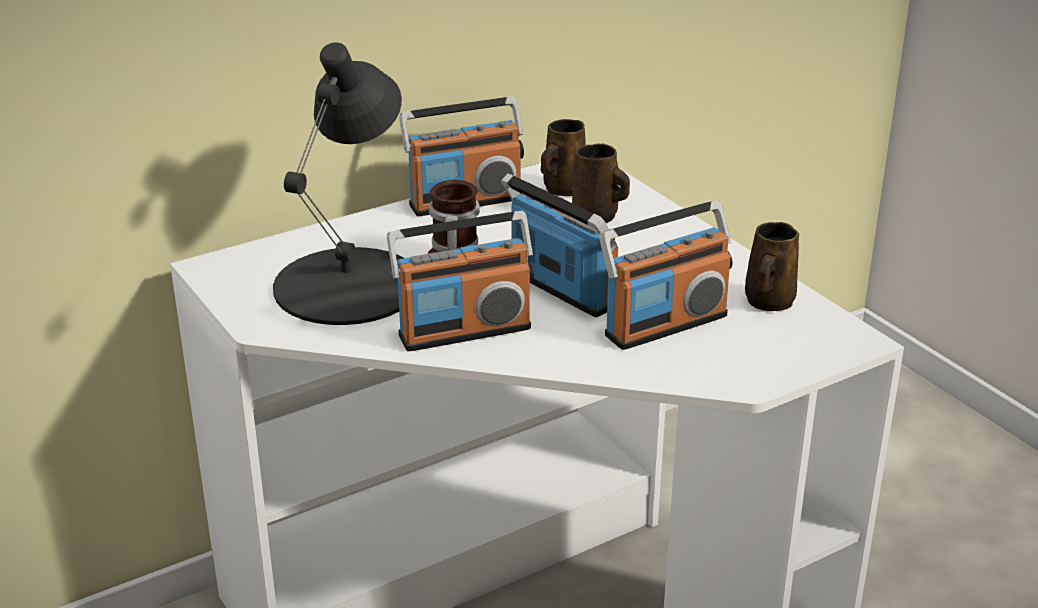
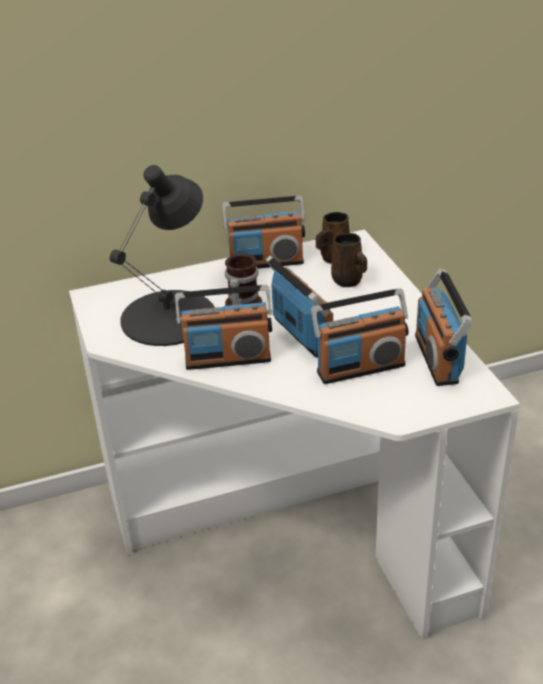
camera: 15 degrees right, 5 degrees up
(768, 302) = (437, 358): brown mug -> radio

